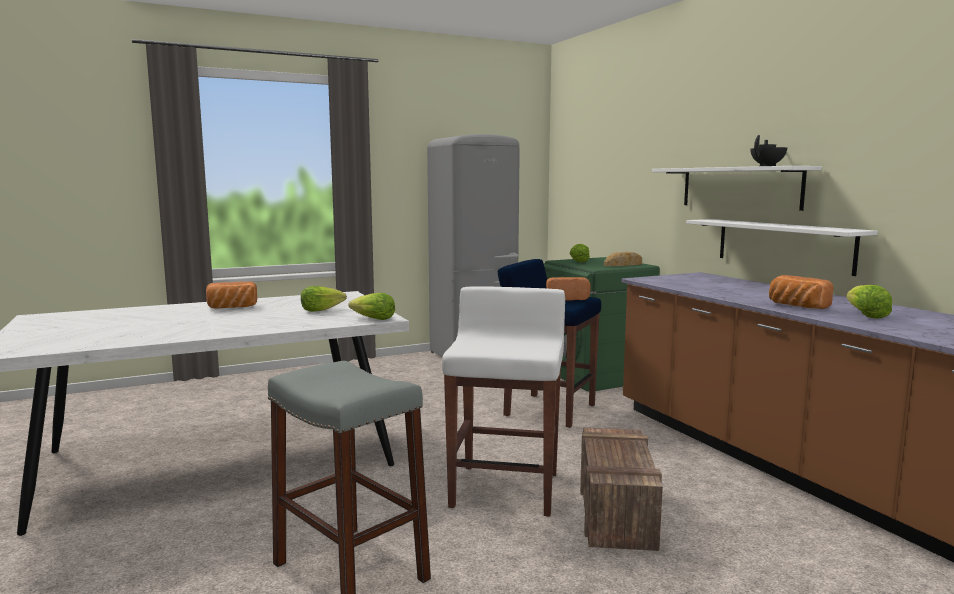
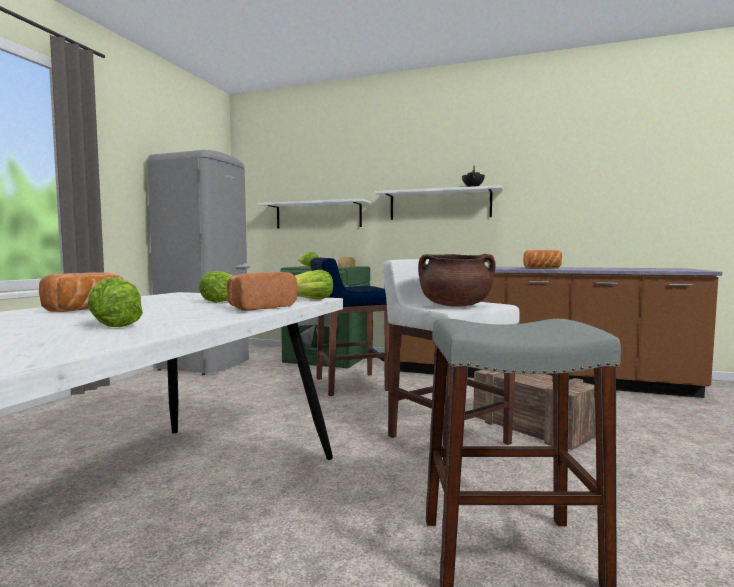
camera: 45 degrees left, 5 degrees down
(484, 347) = (455, 306): none -> brown cooking pot
(566, 298) = (360, 286): bread -> bread (259, 307)
(782, 245) = (477, 240): white shelf -> white shelf (318, 215)
(865, 315) = (582, 268): lettuce -> lettuce (111, 325)

